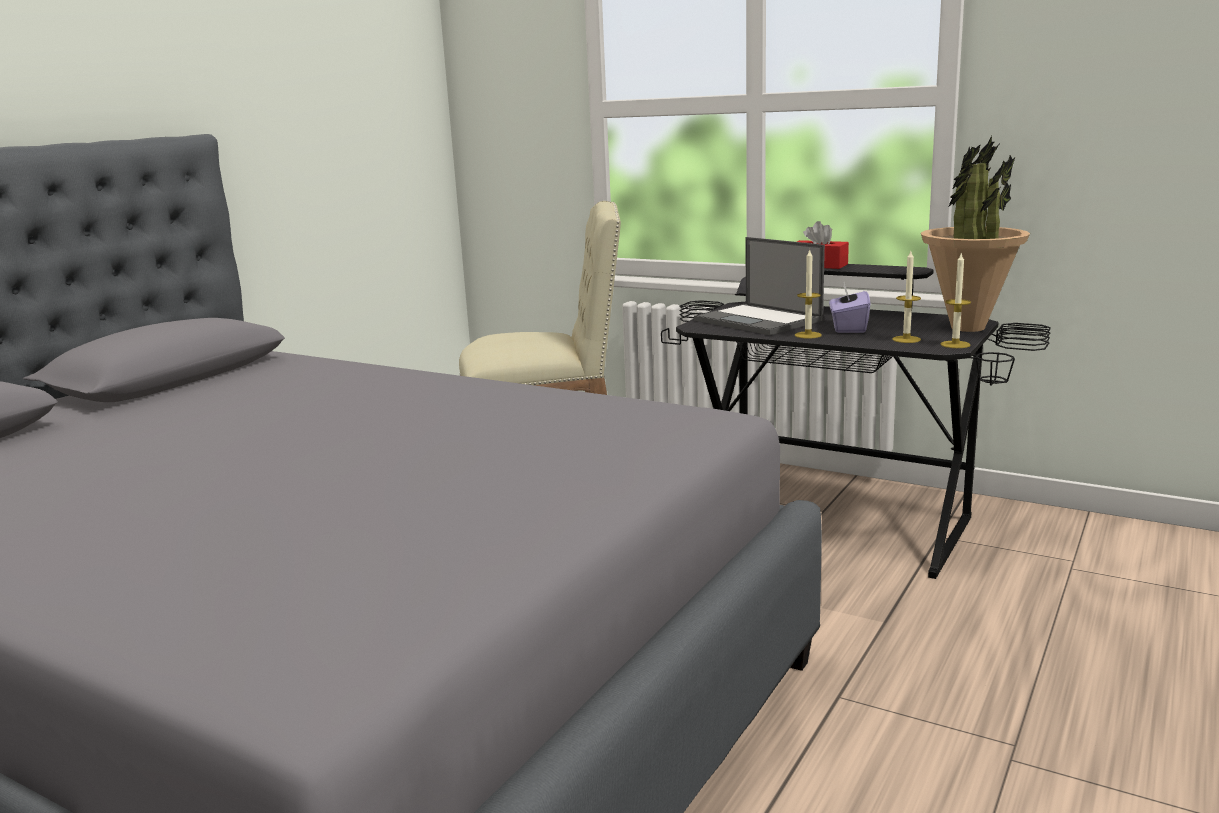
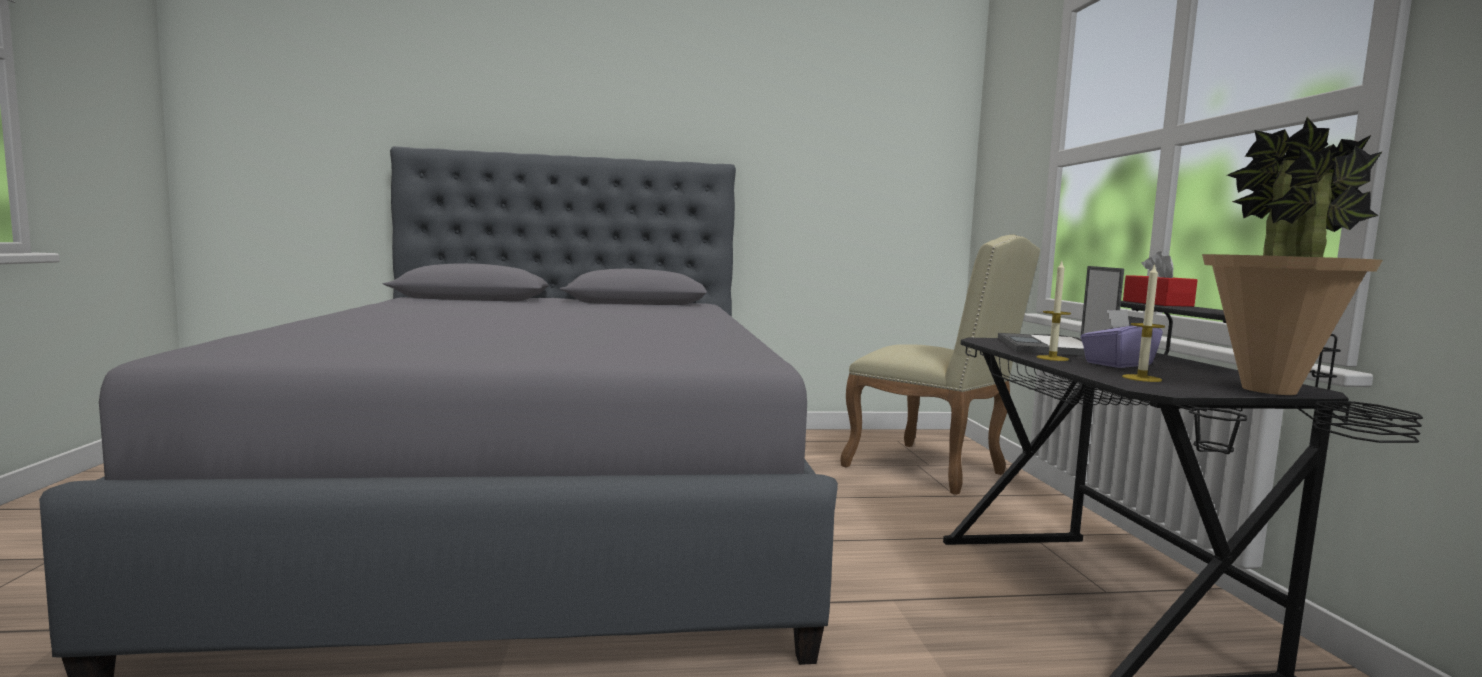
camera: 50 degrees right, 10 degrees down
(955, 344) = (1181, 390): candle -> none

